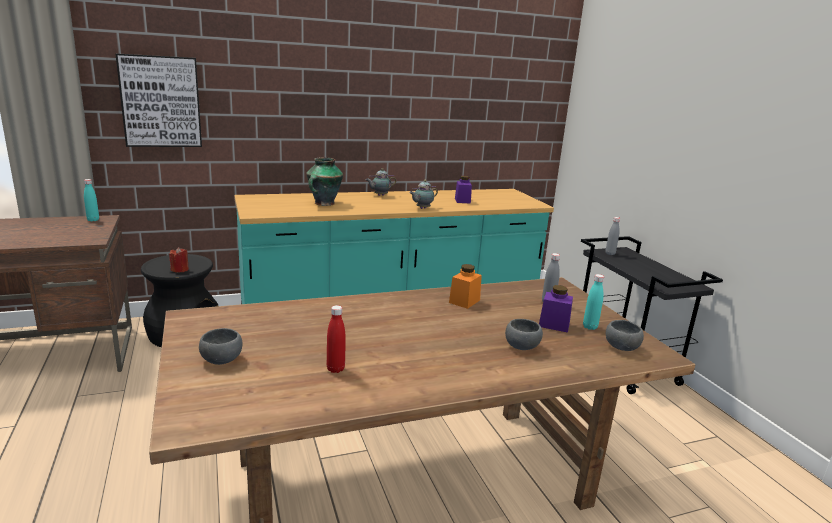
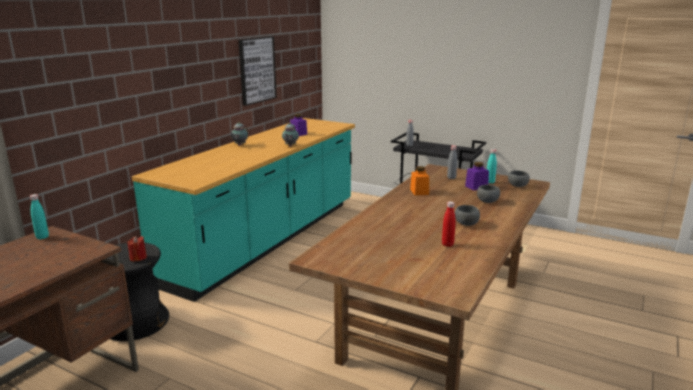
camera: 40 degrees left, 0 degrees up
(161, 102) = (59, 98): picture -> picture (256, 70)
(221, 359) = (390, 266): grey bowl -> grey bowl (465, 223)
(323, 203) = (220, 162): vase -> none

